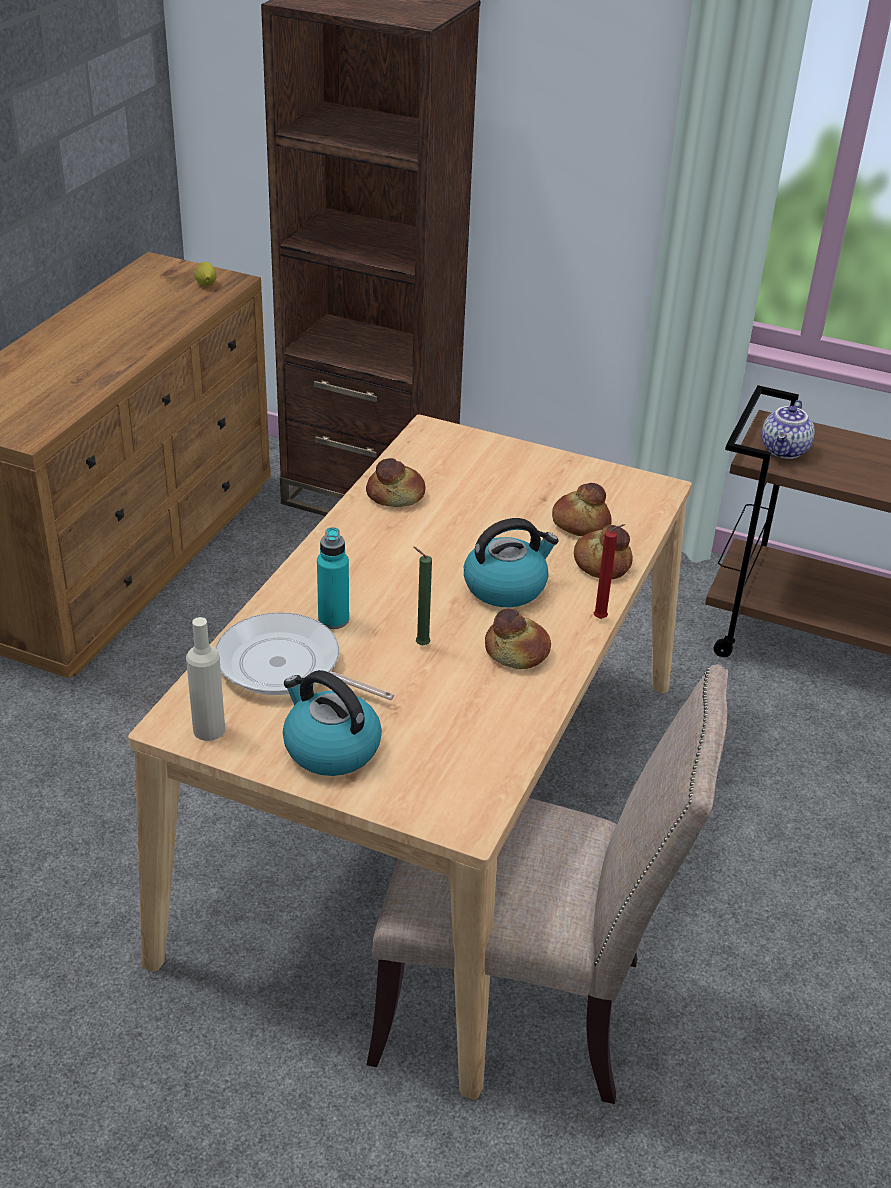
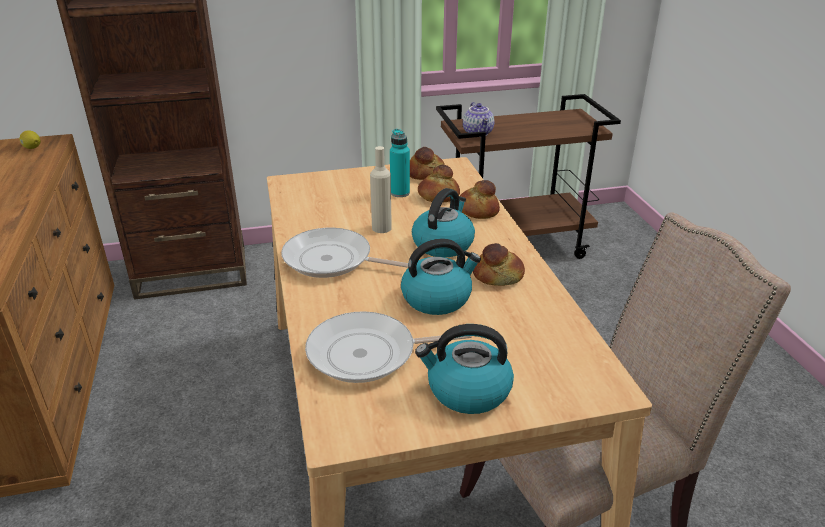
camera: 35 degrees left, 5 degrees down
(209, 729) = (367, 426): beige bottle -> beige bottle (381, 228)
(333, 619) = (363, 309): turquoise bottle -> turquoise bottle (400, 193)
(366, 552) = (332, 260): none -> frying pan
(396, 496) = (310, 223): bread -> bread (425, 173)
(420, 644) = (437, 298): green candle -> kettle
(602, 619) = (517, 238): red candle -> none

